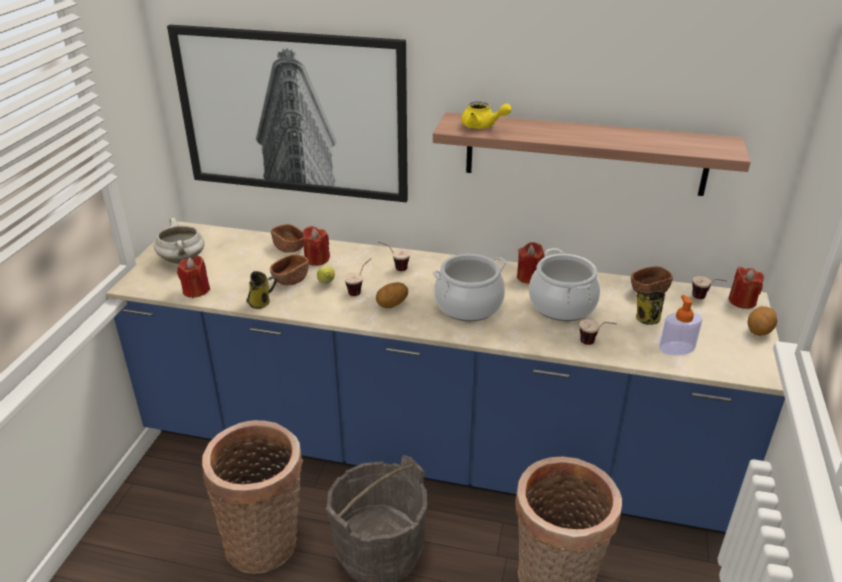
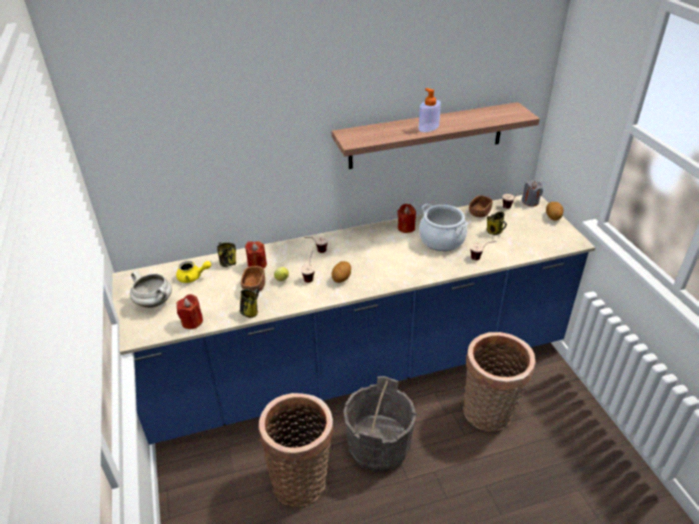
camera: 30 degrees left, 5 degrees up
(289, 247) = (227, 263): brown bowl -> mug
(292, 114) = (210, 161): picture -> none
(469, 306) = (389, 261): cooking pot -> none
(482, 126) = (369, 135): yellow teapot -> yellow teapot (193, 277)
(677, 348) = (523, 244): soap dispenser -> soap dispenser (428, 127)
(742, 301) = (530, 202): red candle -> grey candle

